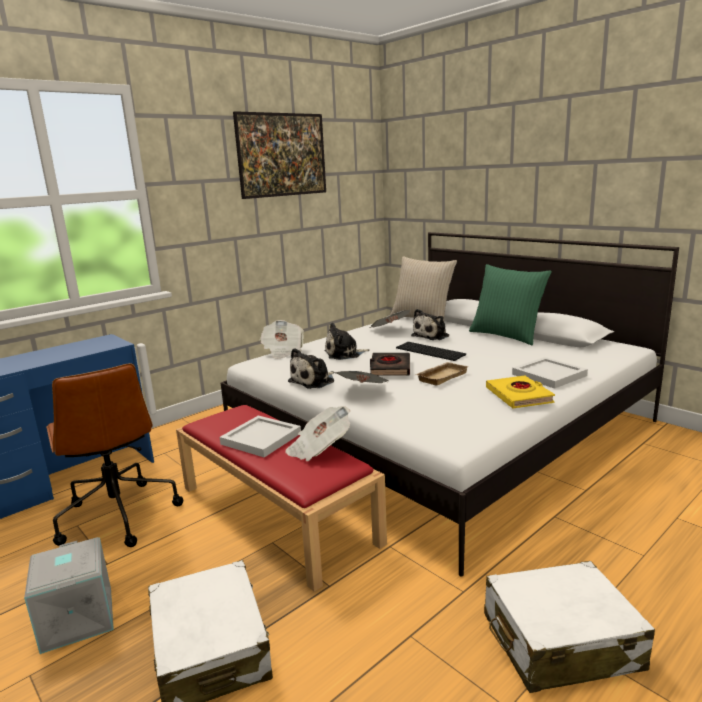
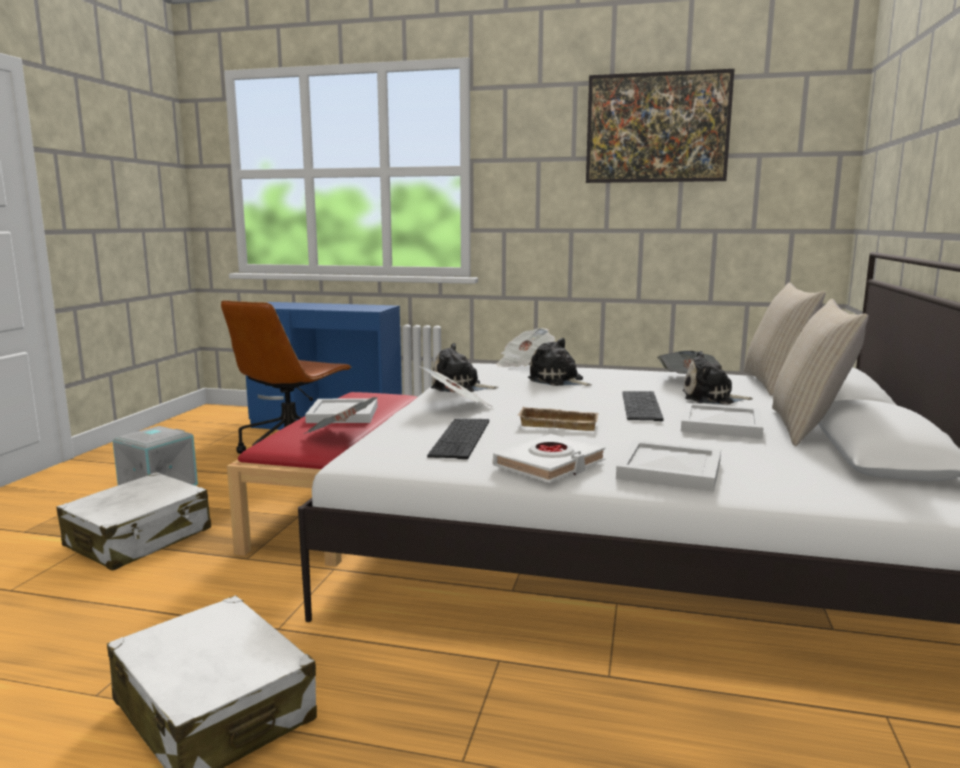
camera: 55 degrees right, 5 degrees down
(390, 368) = (544, 401): black book -> none
(444, 405) = (462, 438): none -> keyboard
(483, 347) = (722, 424): none -> white tray
(506, 335) = (808, 428): green pillow -> beige pillow
(519, 396) = (550, 465): yellow book -> white book

